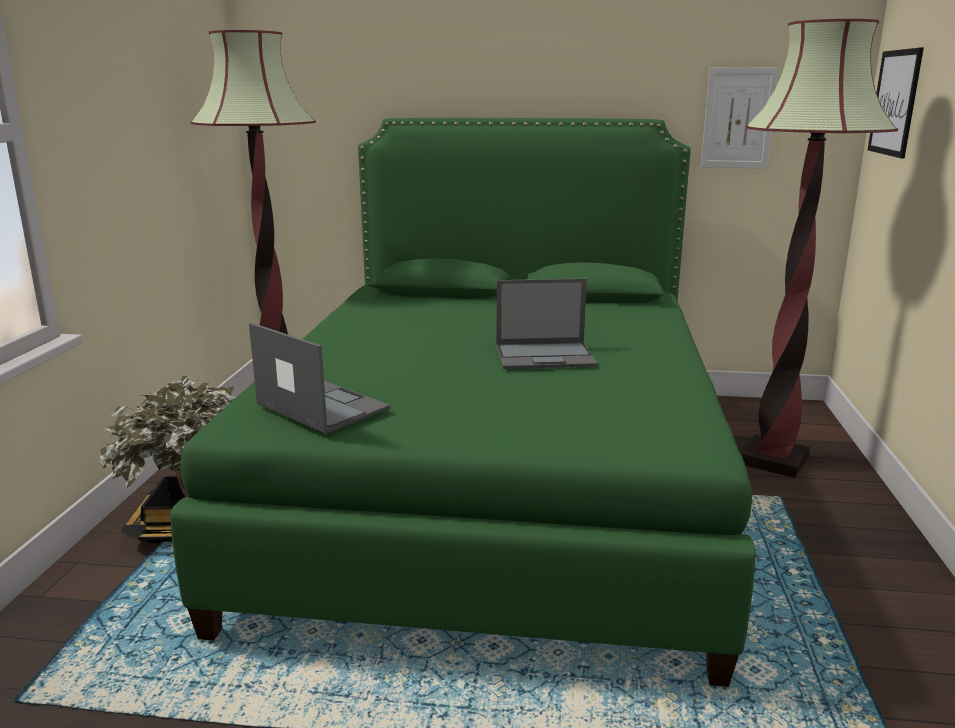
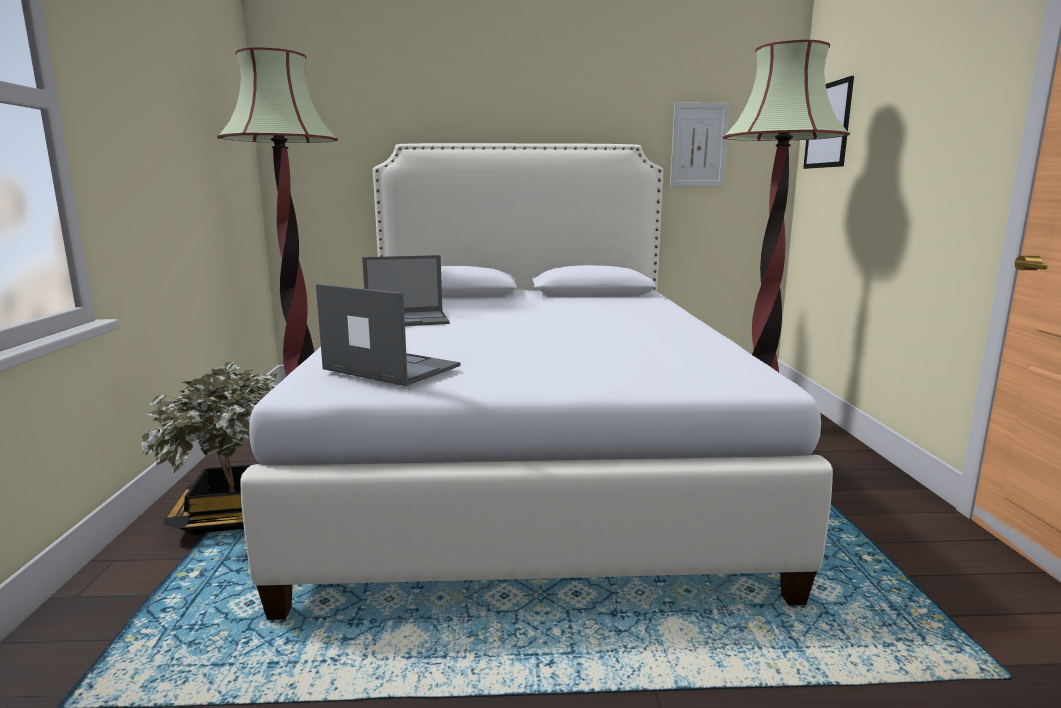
camera: 10 degrees left, 5 degrees down
(493, 484) = (525, 459): green bed -> white bed
(546, 356) = (580, 328): laptop -> laptop (407, 320)

